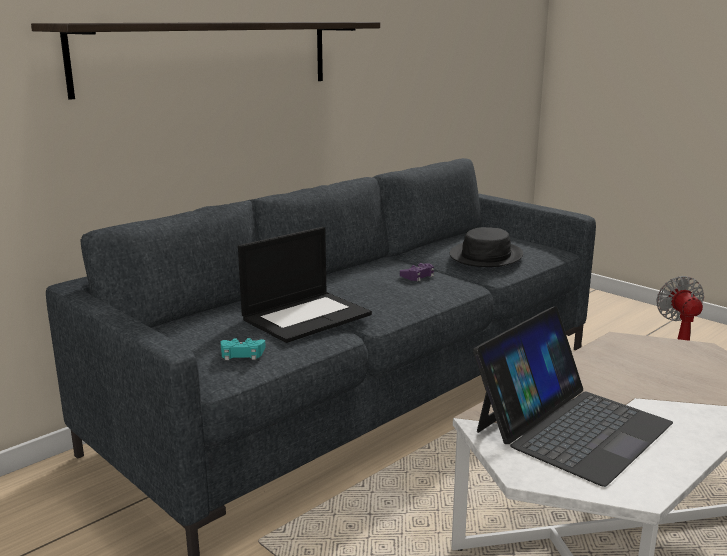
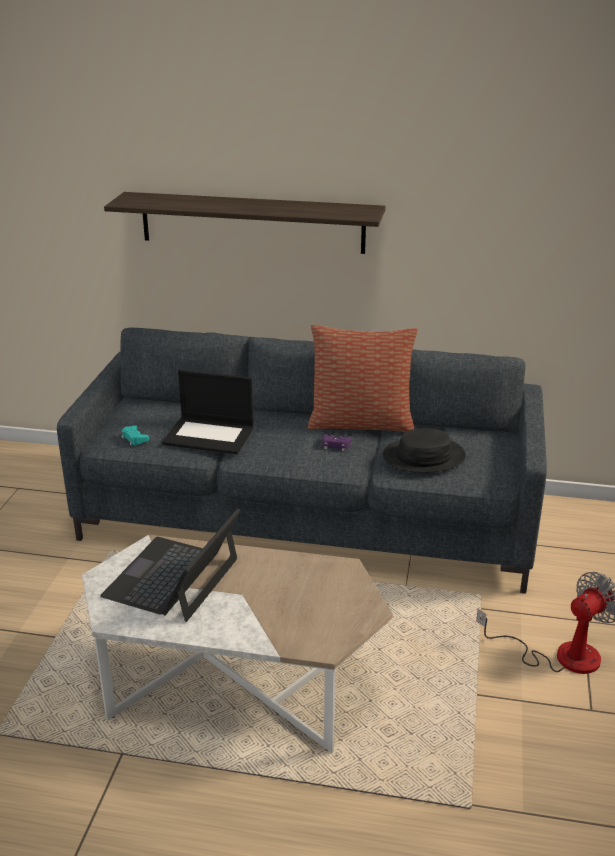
camera: 55 degrees right, 10 degrees up
(388, 259) = (361, 423): none -> pillow
(571, 426) = (173, 578): laptop -> laptop turned 105 degrees clockwise

